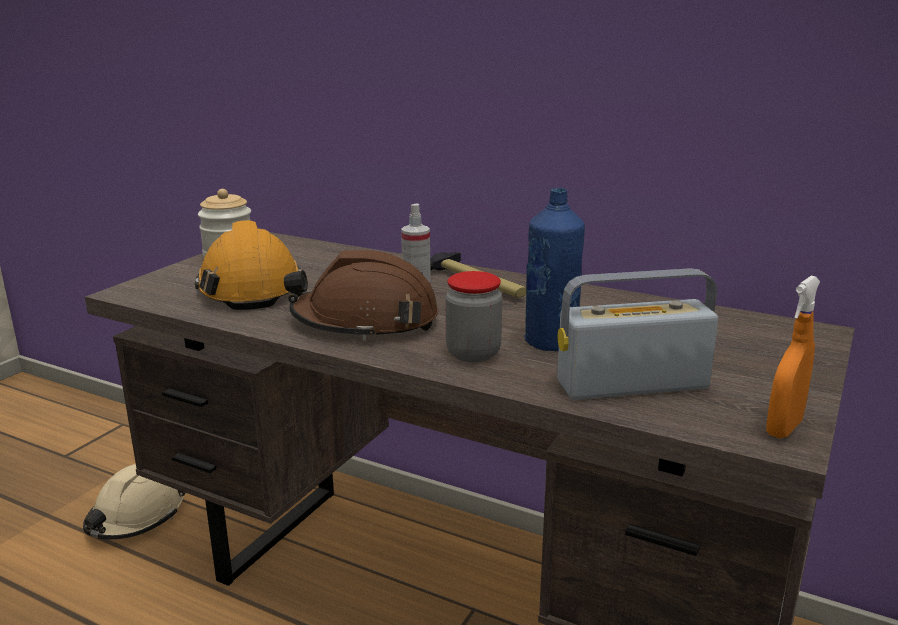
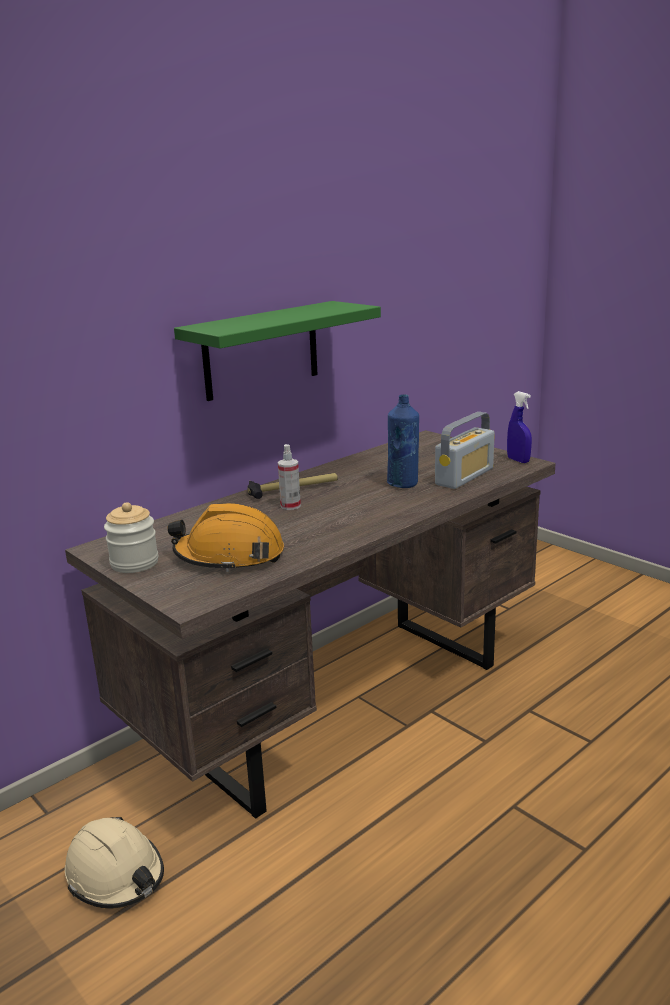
camera: 70 degrees left, 0 degrees up
(365, 322) = (335, 523): brown hard hat -> none
(473, 353) = (406, 502): jar -> none
(519, 83) = (261, 350): none -> green shelf
(632, 385) = (464, 476): radio -> radio turned 150 degrees counterclockwise
(784, 428) = (518, 460): orange spray bottle -> blue spray bottle

